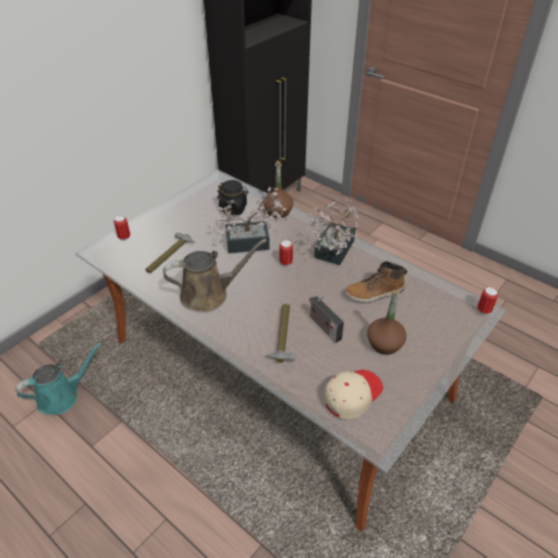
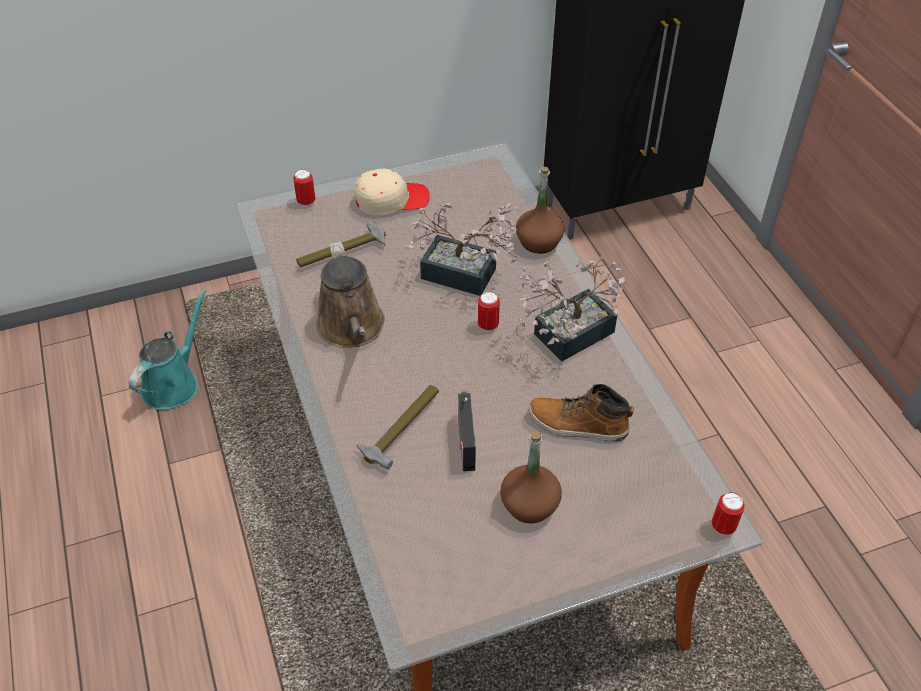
camera: 30 degrees right, 5 degrees up
(62, 396) = (174, 384): turquoise watering can -> turquoise watering can turned 60 degrees counterclockwise
(209, 294) = (352, 328): brown watering can -> brown watering can turned 60 degrees clockwise
(233, 208) = (478, 213): black jar -> none
(352, 395) = (427, 551): beige cap -> beige cap (391, 199)

